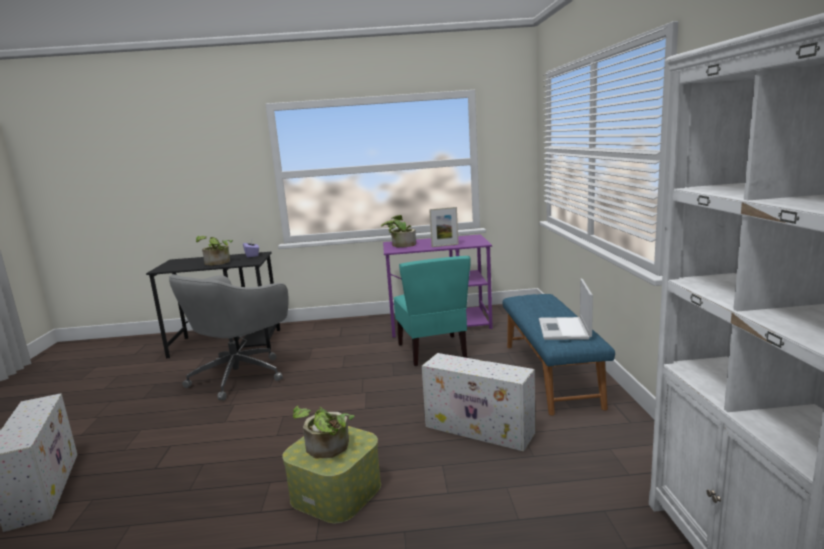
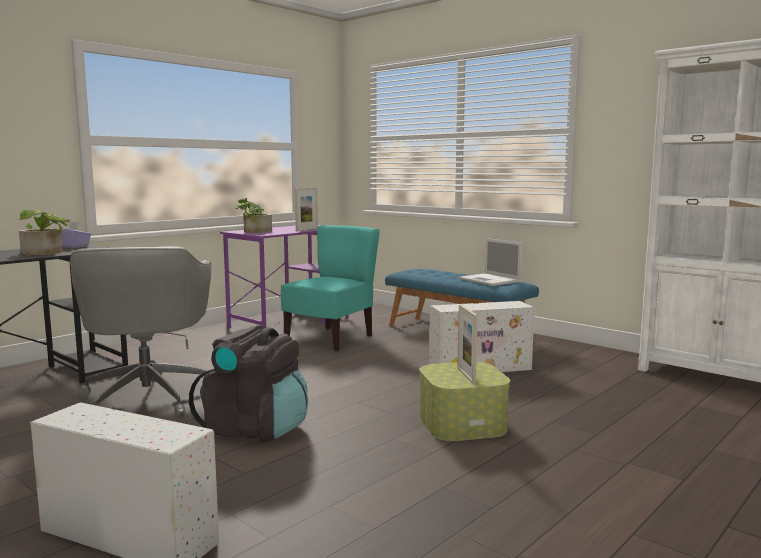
camera: 45 degrees left, 5 degrees down
(226, 431) = (255, 429): none -> black backpack
(327, 450) = (466, 375): potted plant -> picture frame
(433, 351) = (330, 339): turquoise chair -> turquoise chair turned 90 degrees counterclockwise

